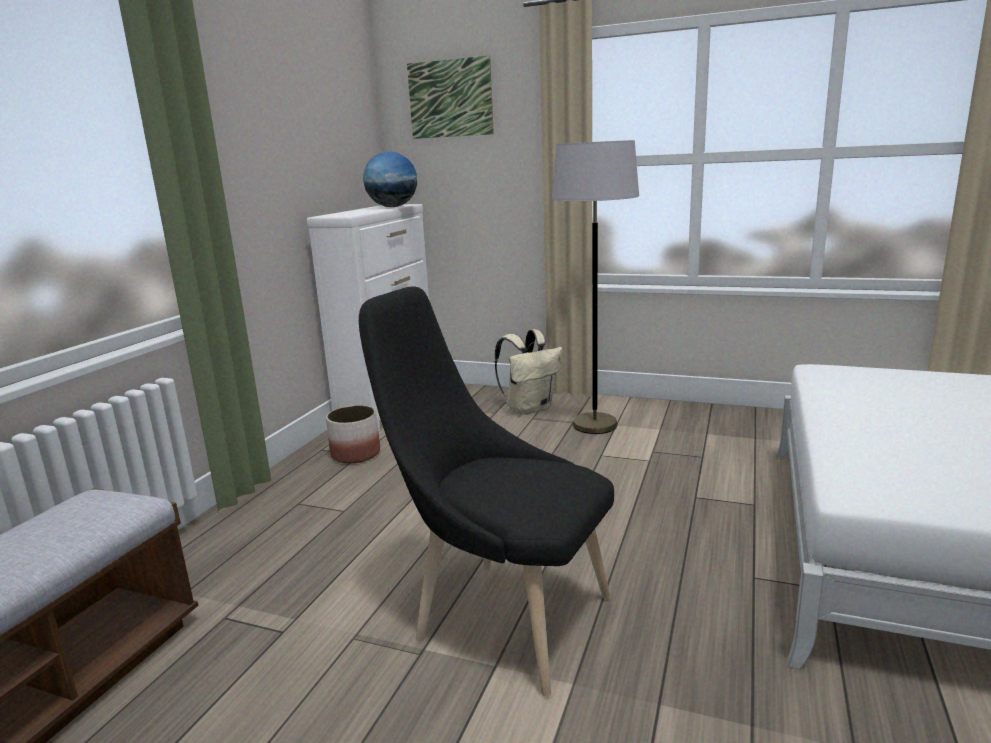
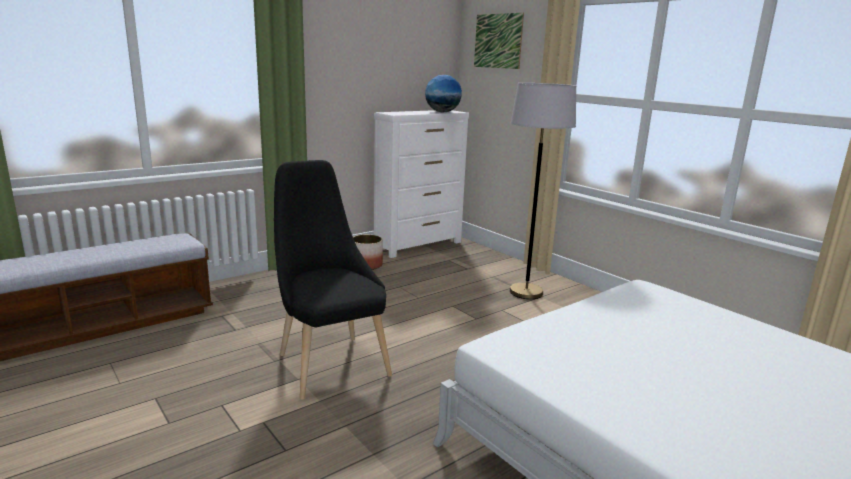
camera: 30 degrees right, 0 degrees up
(529, 408) = (500, 270): beige backpack -> none

